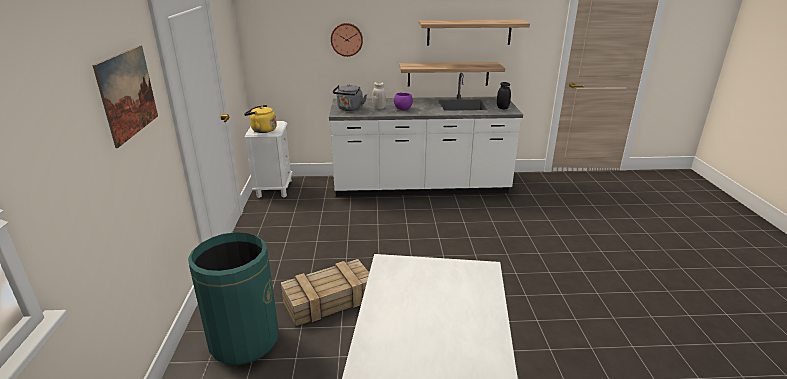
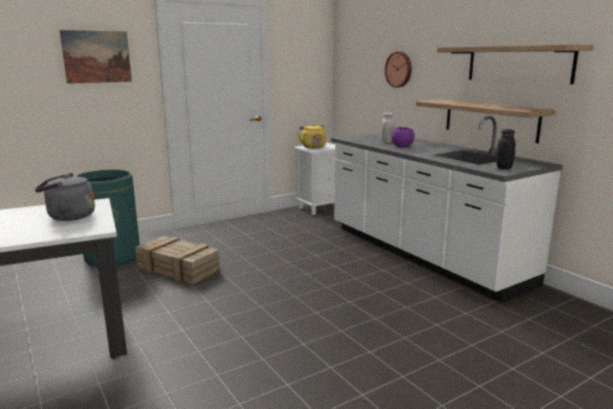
camera: 60 degrees right, 10 degrees down
(349, 109) = (363, 138): grey kettle -> grey kettle (68, 217)

